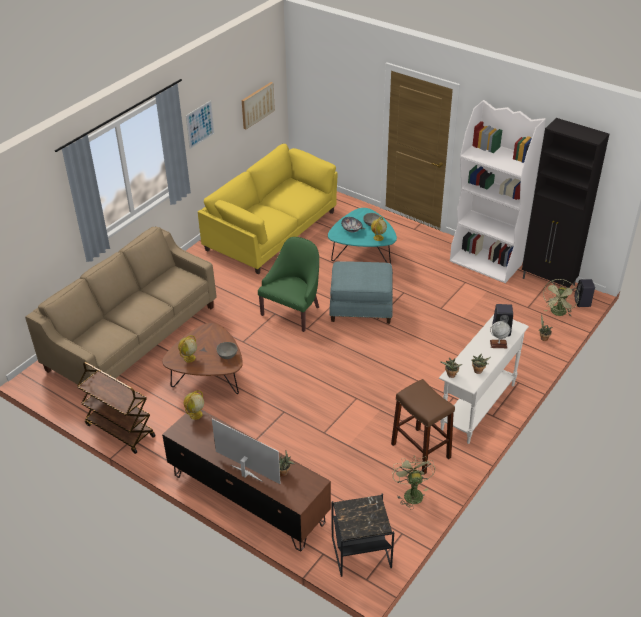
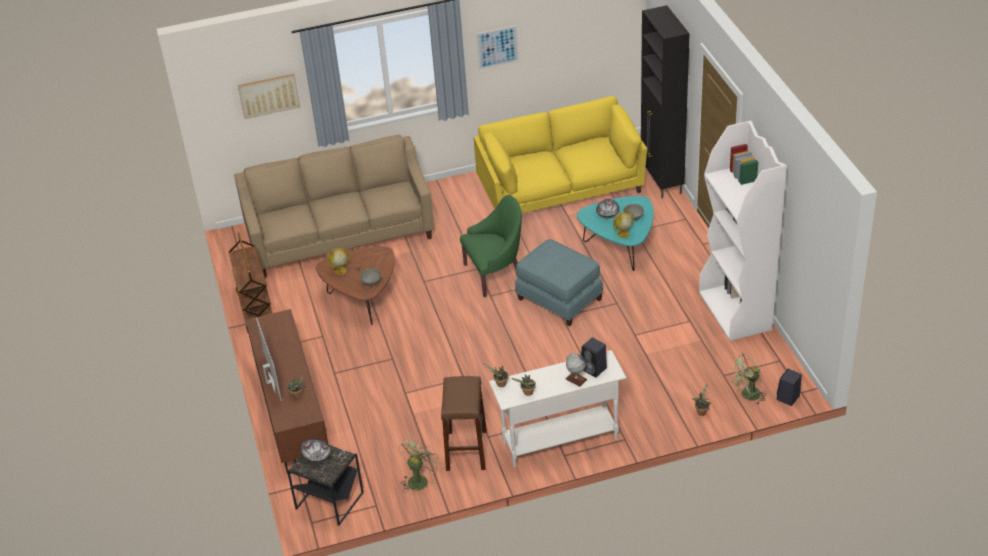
camera: 40 degrees right, 0 degrees up
(195, 415) = (283, 317): globe -> none
(257, 105) = (591, 44): picture -> picture (269, 95)
(353, 514) = (317, 456): none -> bowl
(549, 282) = (778, 361): black cabinet -> black cabinet (662, 182)

